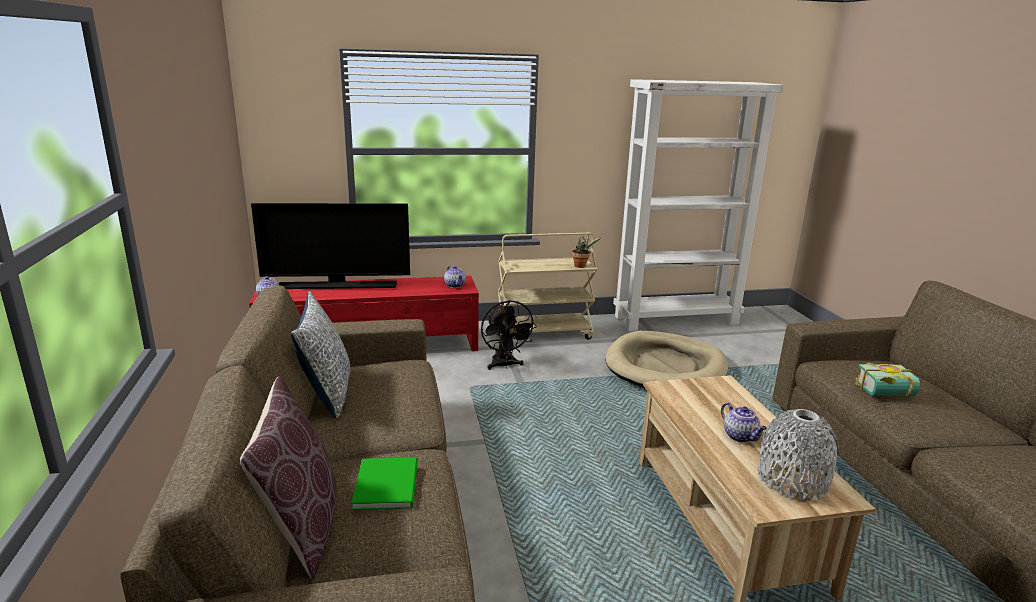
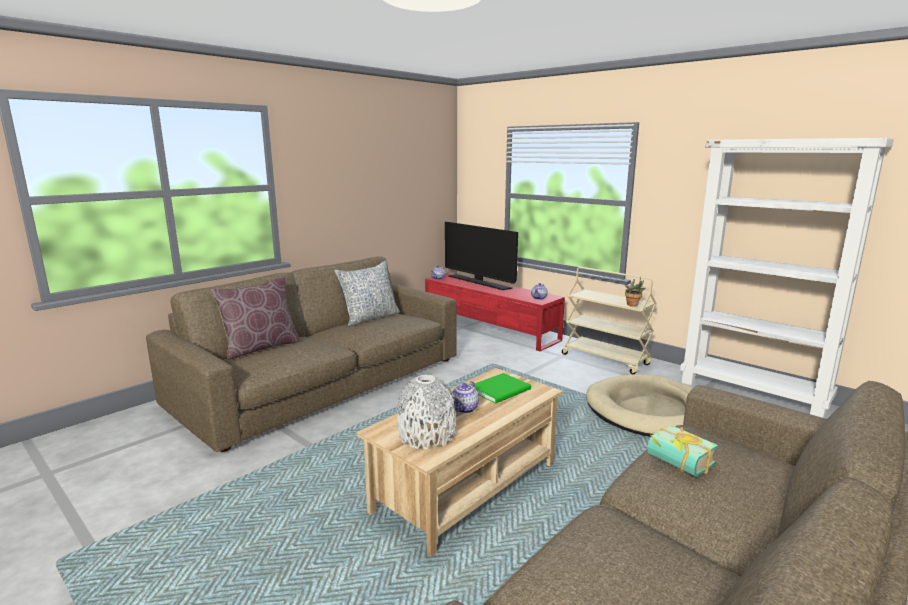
camera: 55 degrees right, 5 degrees down
(388, 483) = (301, 348): green book -> green book (502, 389)
(504, 365) = (537, 363): black fan -> none

